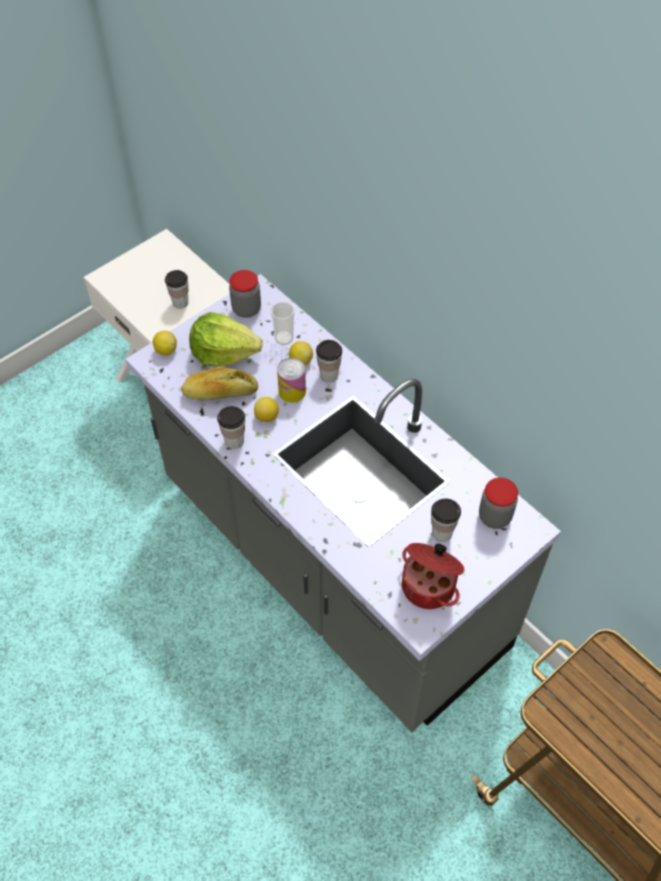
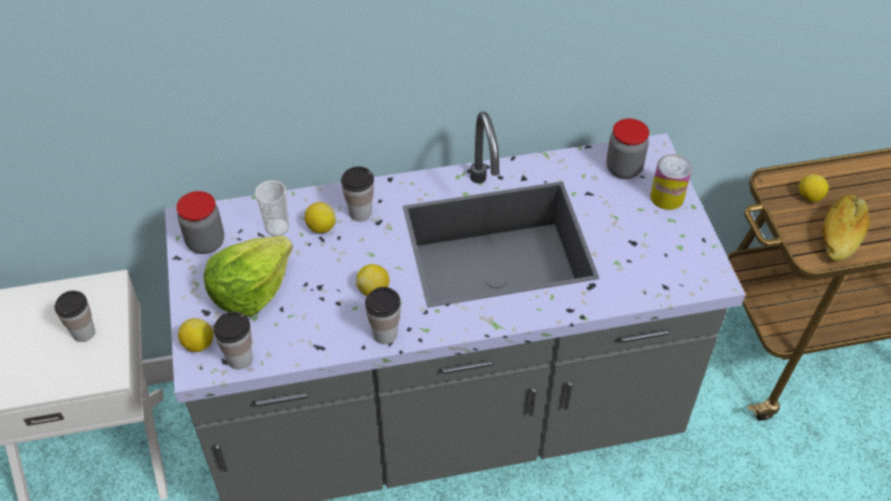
camera: 60 degrees left, 5 degrees down
(220, 392) = (306, 318): bread -> bread (840, 235)
(292, 391) = (356, 253): can -> can (667, 197)
(429, 585) = (672, 251): cooking pot -> none
(442, 533) = (618, 215): cup -> cup (240, 359)
(614, 686) = (809, 197): none -> lemon

